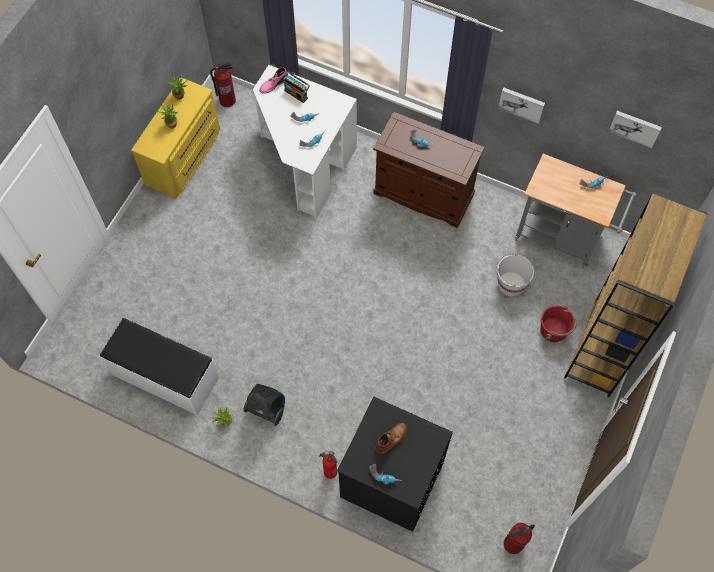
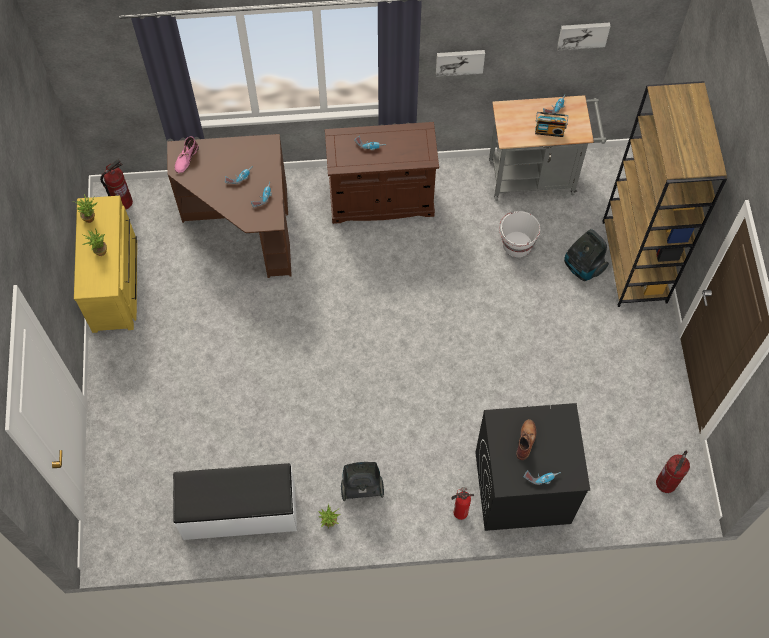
camera: 30 degrees left, 0 degrees up
(297, 93) = (216, 157): radio -> radio (549, 131)
(304, 161) = (243, 225): white desk -> brown desk
(554, 330) = (582, 267): red bucket -> vacuum cleaner

